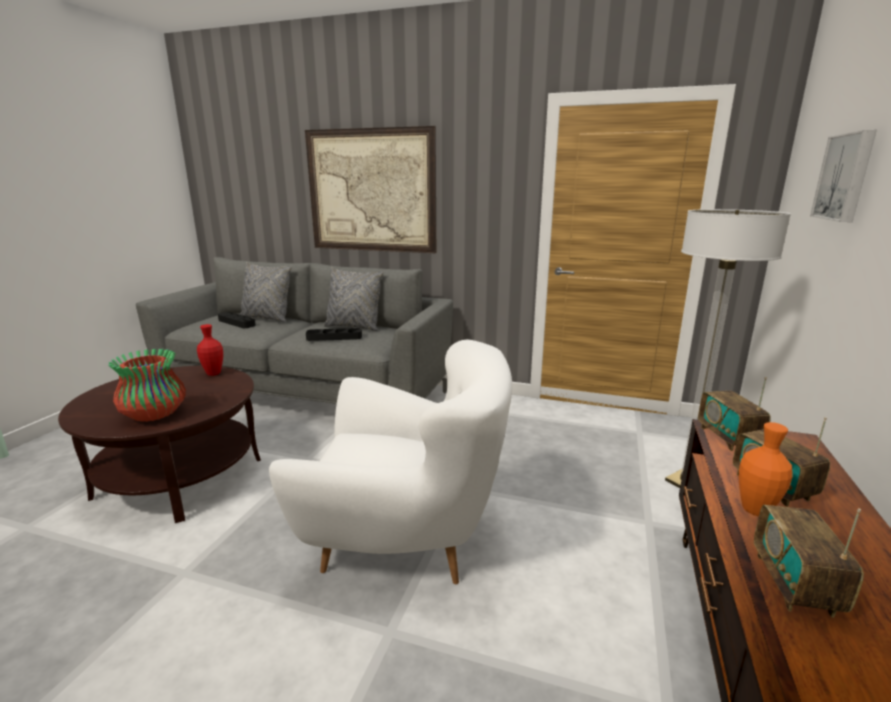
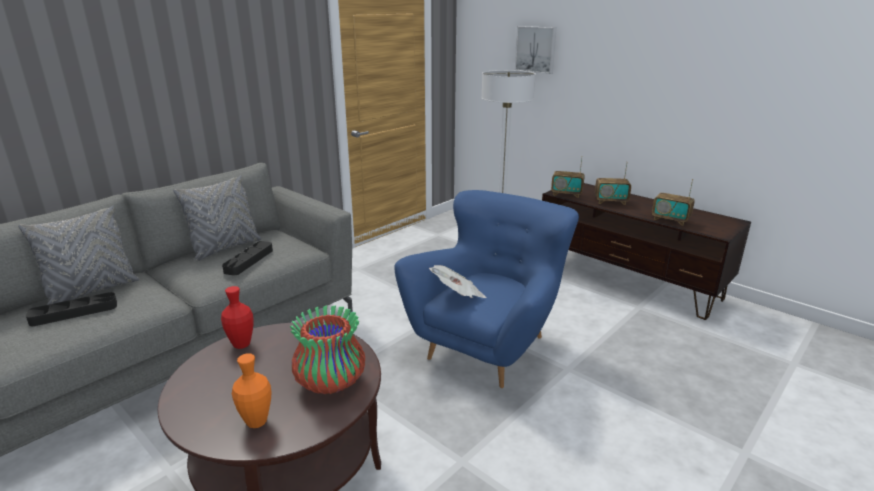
camera: 65 degrees left, 5 degrees up
(360, 442) = (458, 295): none -> newspaper
(371, 191) = (163, 86): picture -> none
(405, 539) = (489, 346): white armchair -> blue armchair
(755, 510) = (625, 209): orange vase -> orange vase (256, 422)

